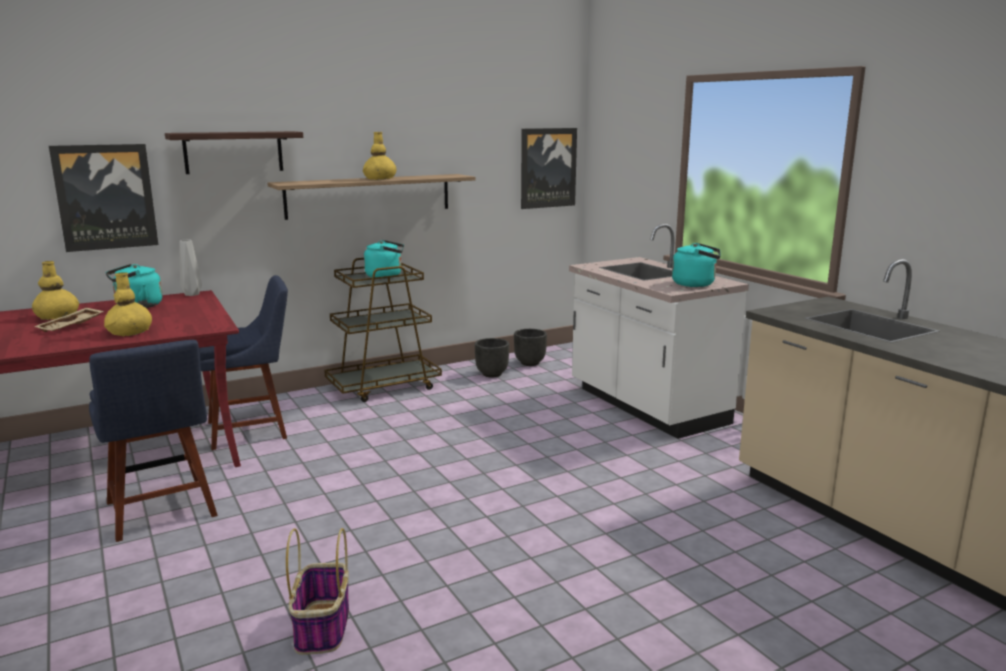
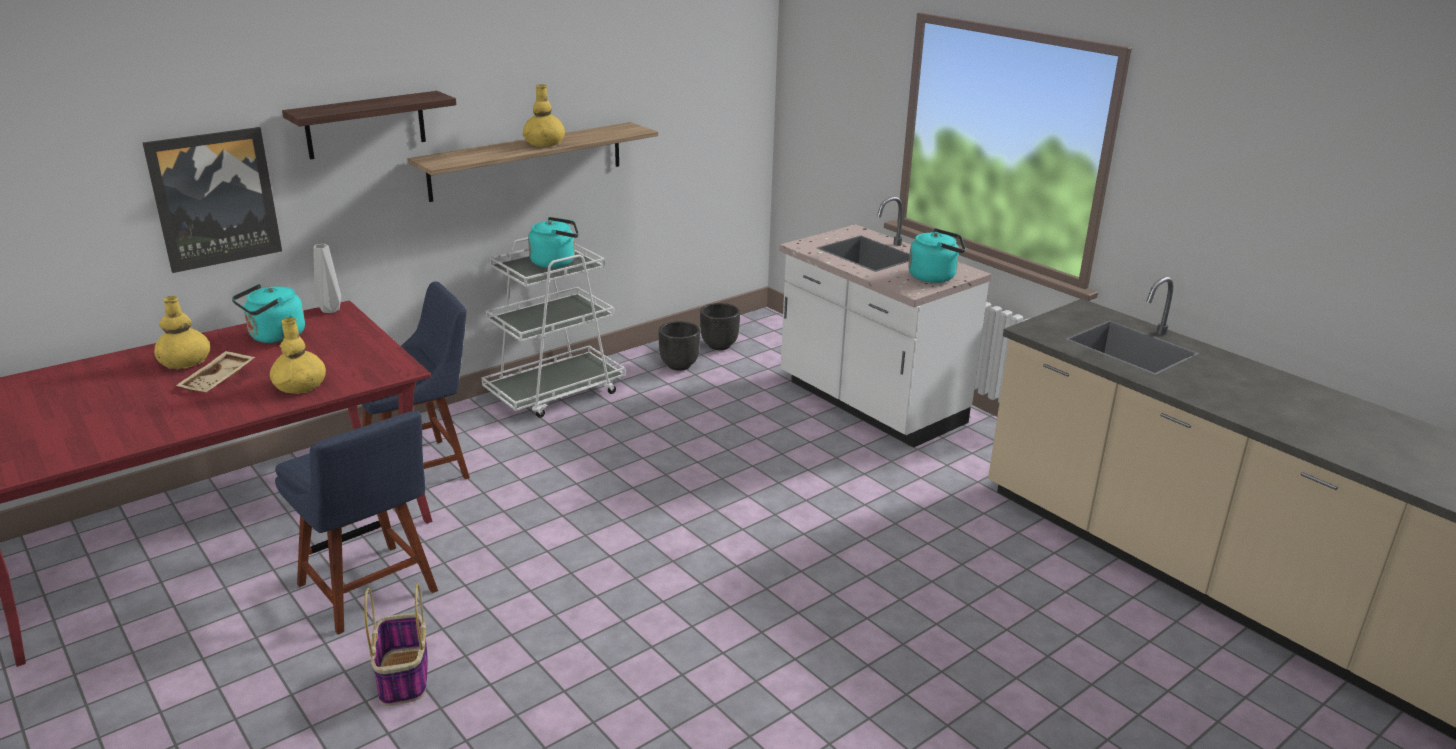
camera: 10 degrees left, 10 degrees up
(322, 628) = (615, 713): basket -> basket (404, 677)
(384, 387) = (555, 393): brown cart -> white cart
(547, 168) = (734, 102): picture -> none

